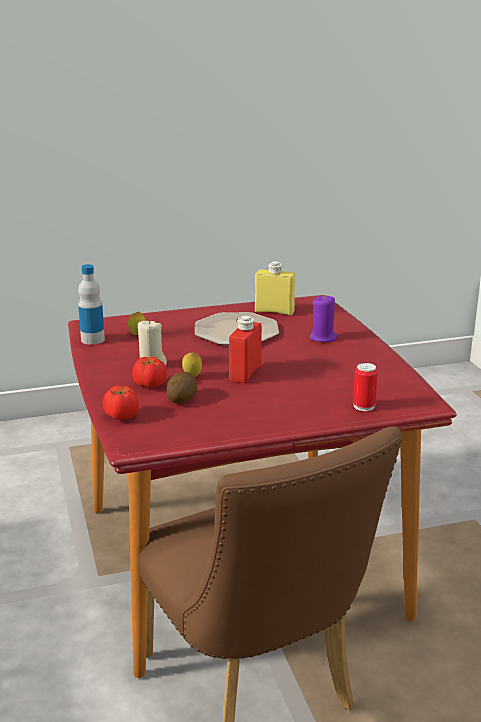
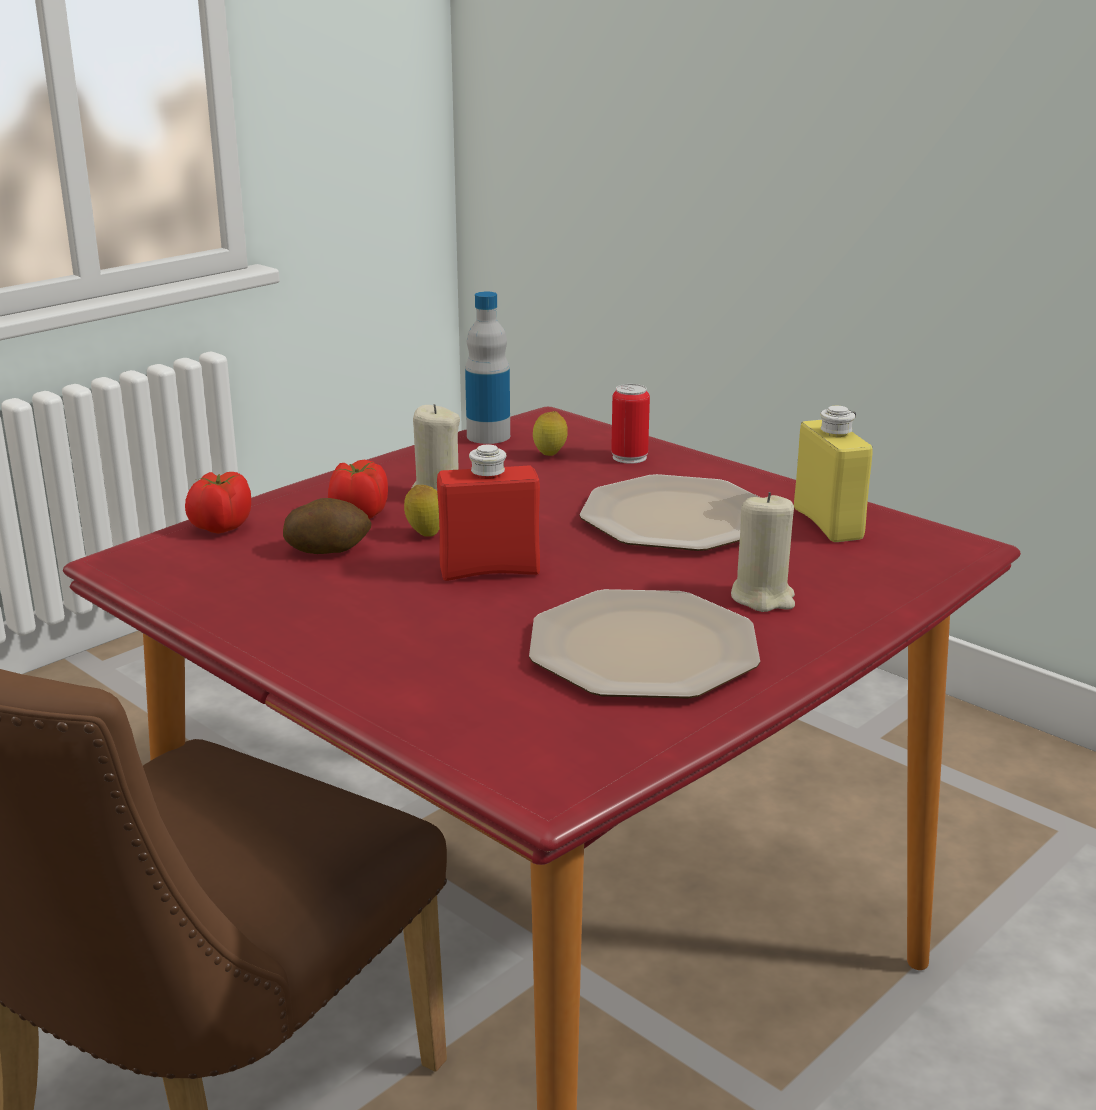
camera: 60 degrees right, 0 degrees up
(323, 338) = (763, 597): purple candle -> beige candle
(343, 365) = (645, 649): none -> plate
(364, 406) = (457, 716): can -> can (629, 457)

